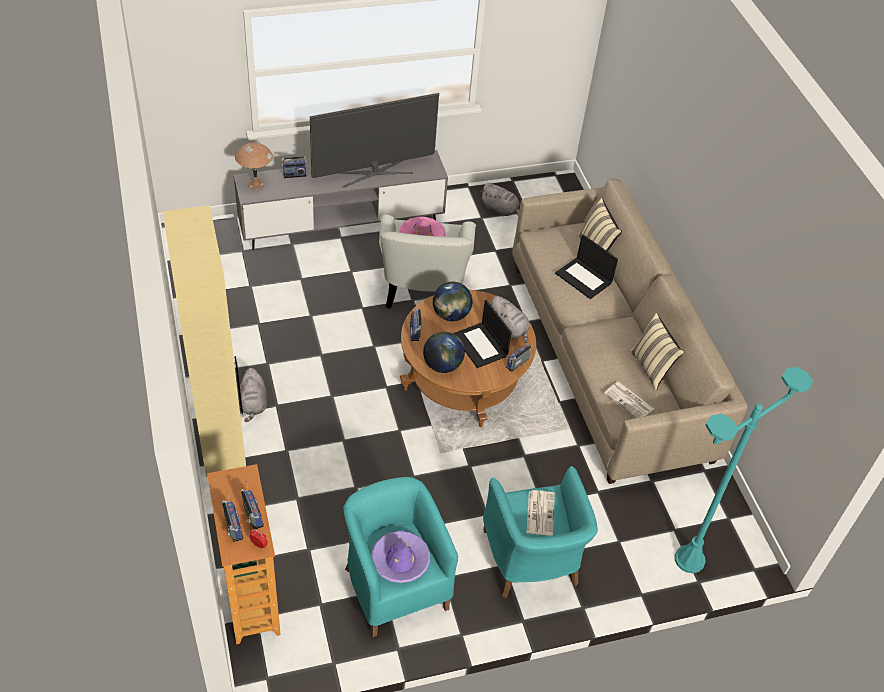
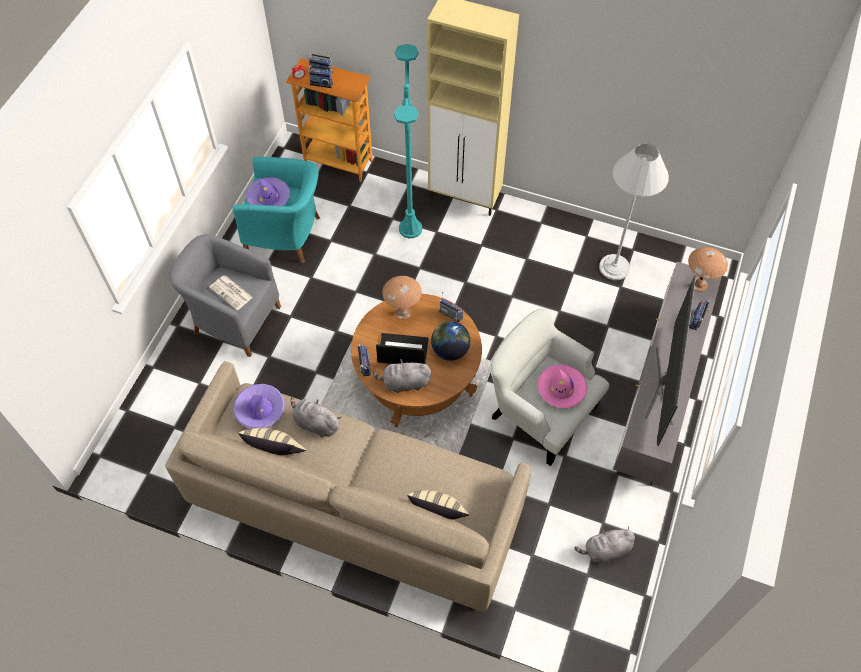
camera: 130 degrees right, 10 degrees up
(230, 298) = (614, 267): none -> white floor lamp
(253, 403) = (492, 233): grey plush toy -> grey plush toy (315, 423)
(442, 365) = (403, 313): globe -> brown table lamp
(531, 561) = (234, 319): turquoise armchair -> grey armchair
(584, 278) = (409, 474): laptop -> none
(629, 401) = (260, 409): newspaper -> purple hat
(689, 560) = (146, 417): turquoise floor lamp -> turquoise floor lamp (410, 228)

